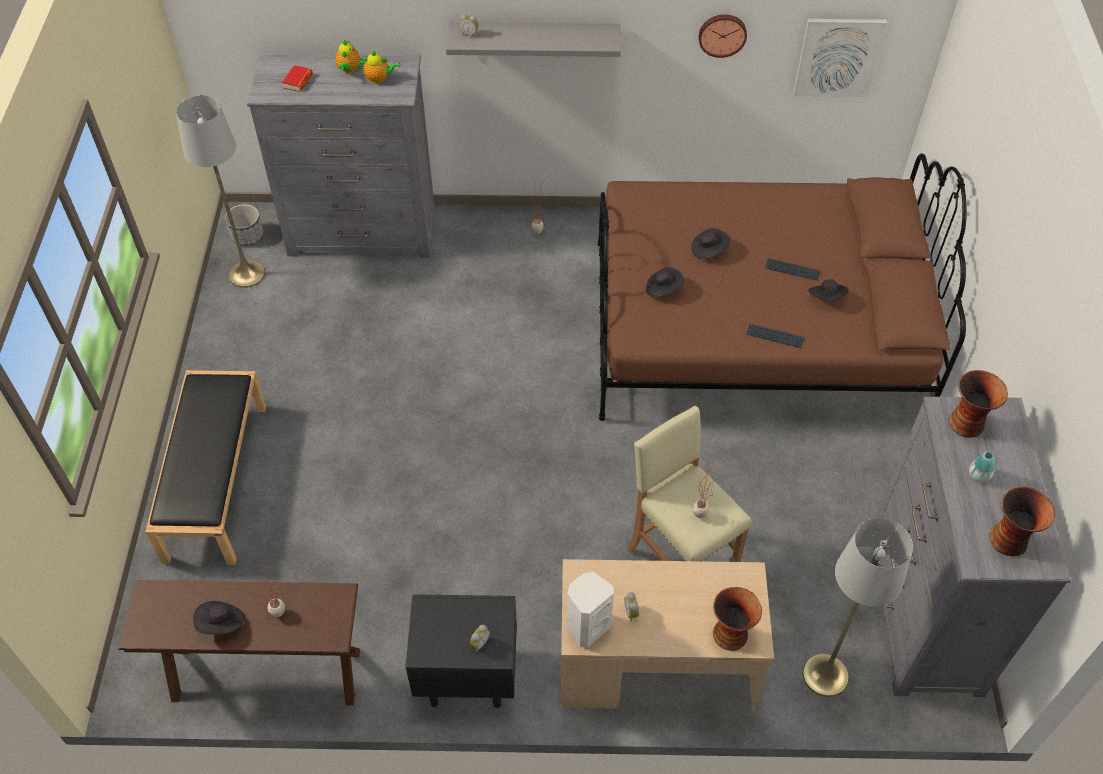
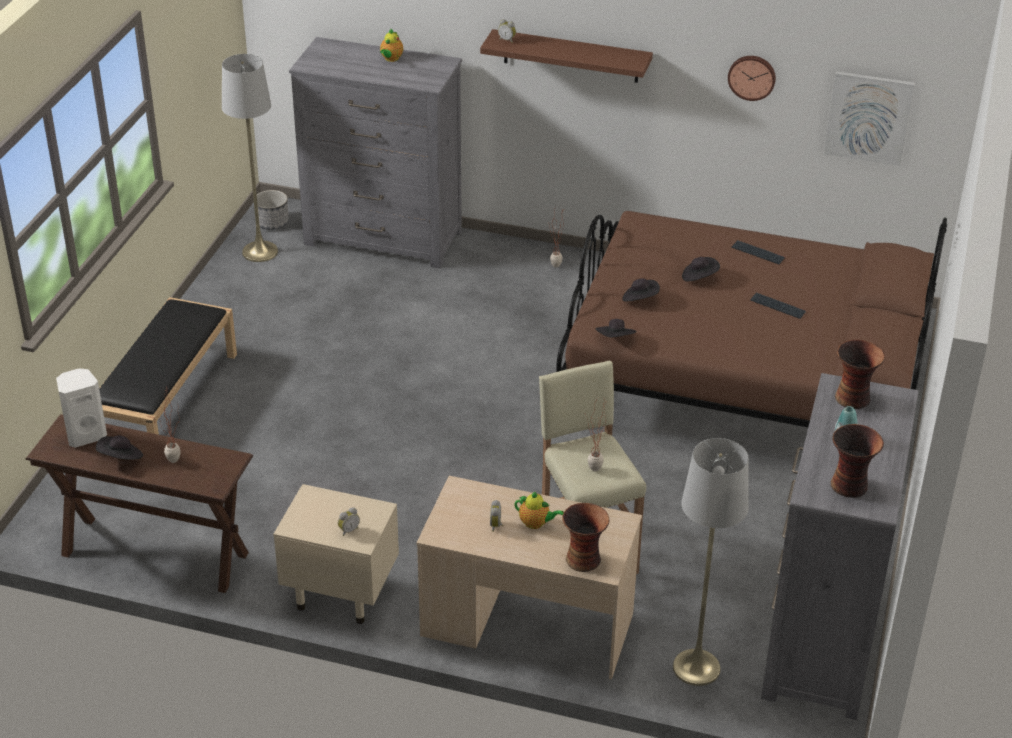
camera: 15 degrees right, 15 degrees down
(298, 81) = (341, 61): book -> none
(379, 79) = (416, 69): teapot -> teapot (536, 523)
(466, 676) = (339, 593): black nightstand -> beige nightstand
(534, 38) = (571, 56): grey shelf -> brown shelf
(587, 626) = (449, 527): white speaker -> white speaker (85, 435)
(775, 337) = (735, 354): keyboard -> keyboard (757, 253)
(827, 298) = (802, 333): black hat -> black hat (615, 339)

